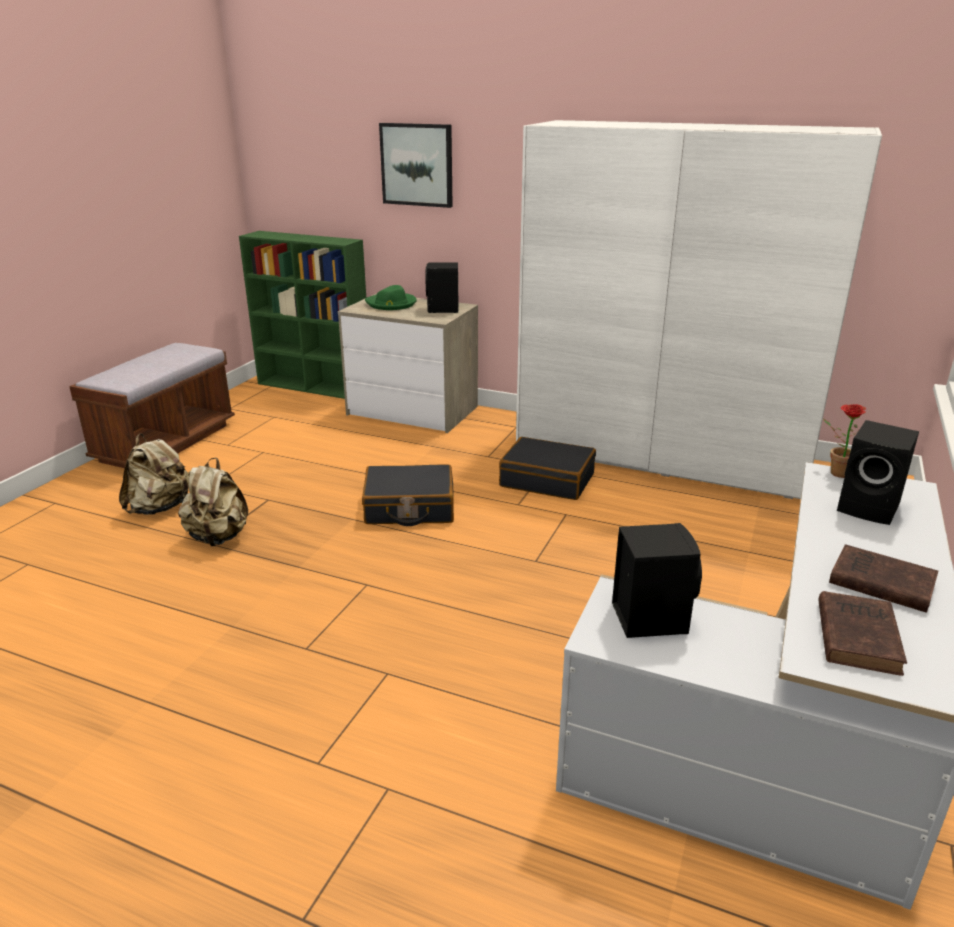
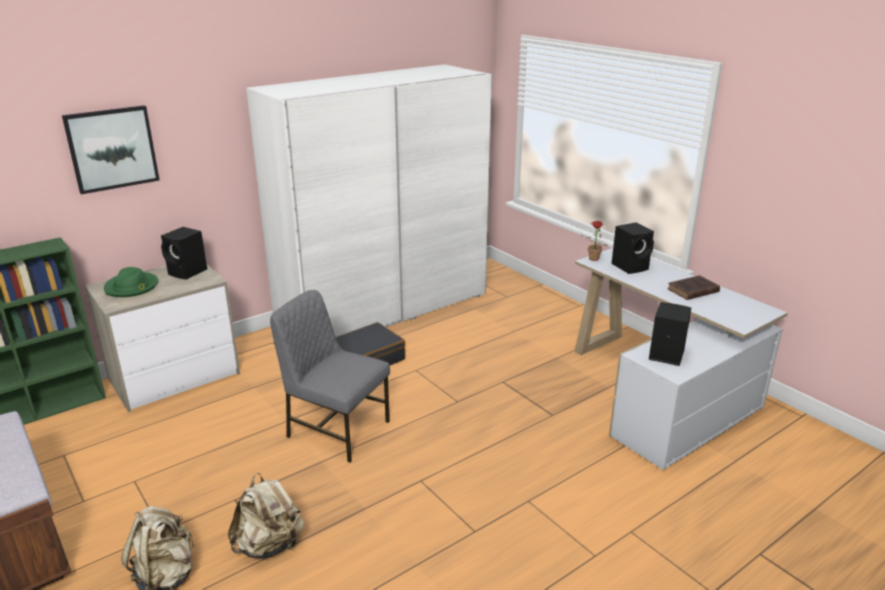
camera: 60 degrees left, 0 degrees up
(409, 508) = (336, 429): black suitcase -> grey chair
(857, 635) = (727, 310): brown book -> none

